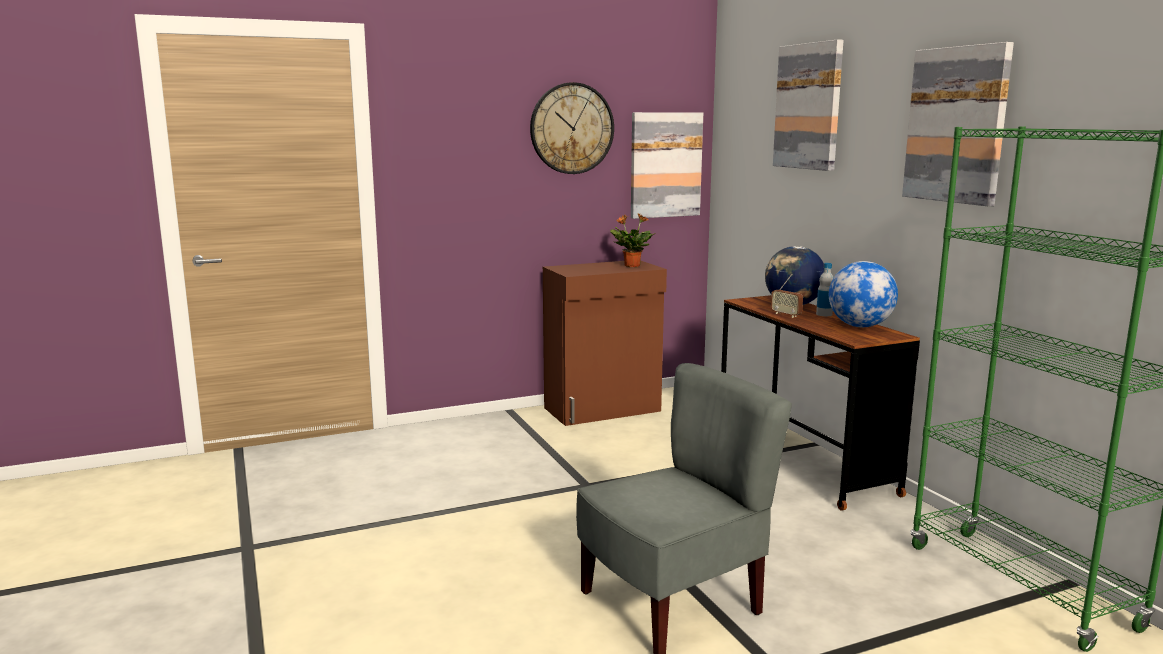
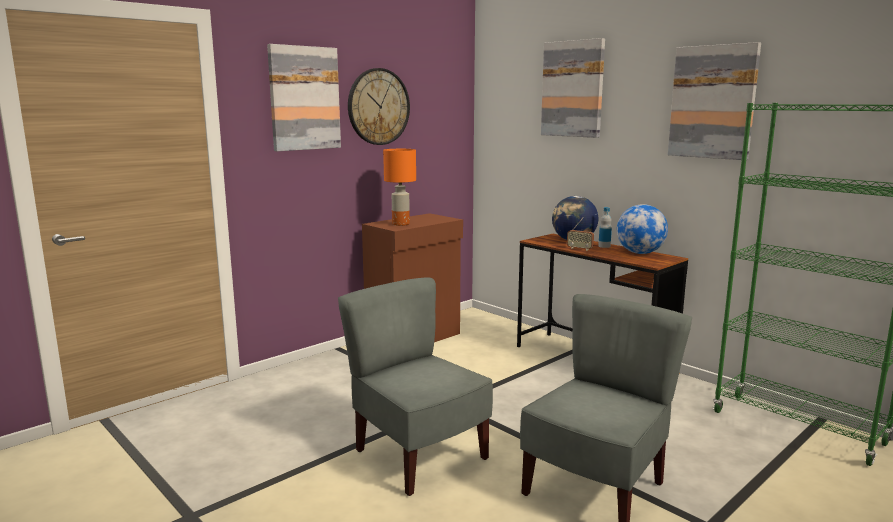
camera: 20 degrees left, 0 degrees up
(503, 533) = (418, 456): none -> grey chair
(584, 269) = (400, 224): none -> orange table lamp
(631, 266) = (432, 218): potted plant -> none
(665, 165) = (444, 136): picture -> picture (304, 98)

